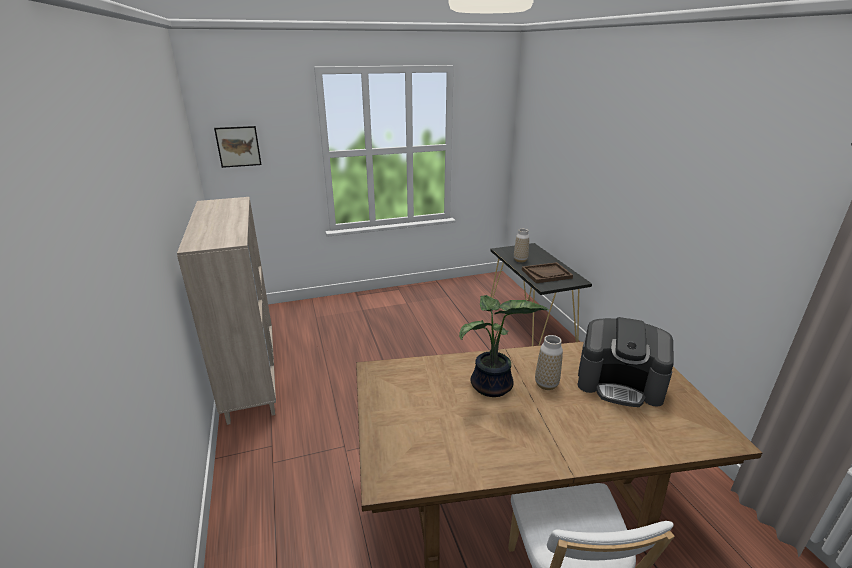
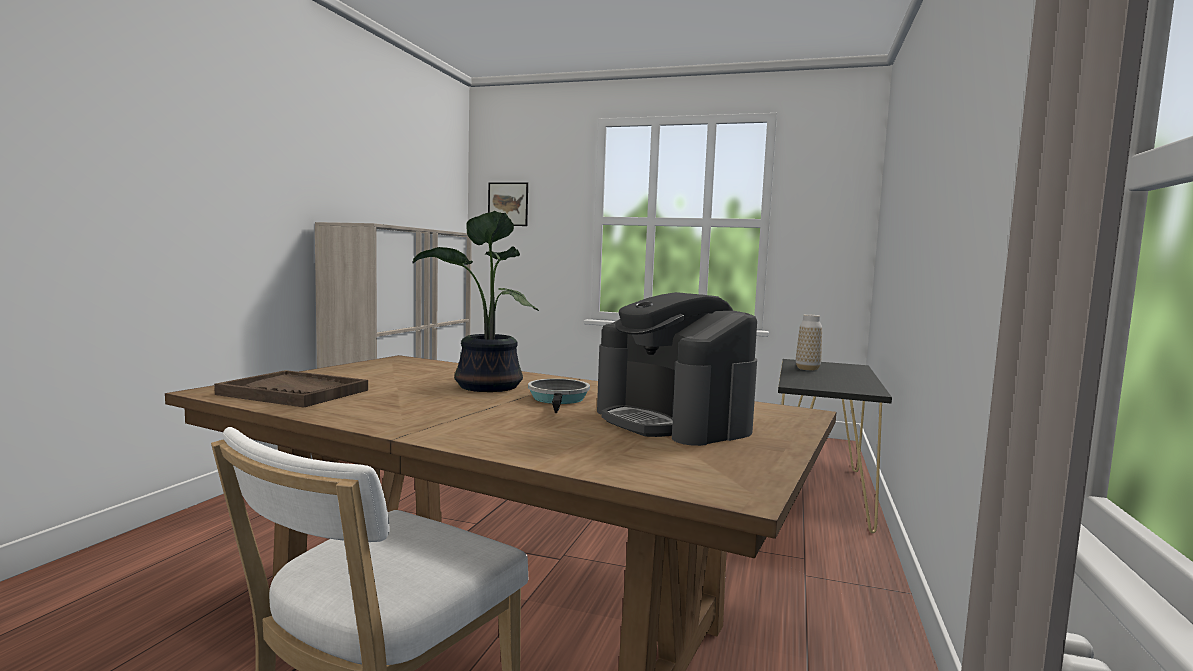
camera: 35 degrees right, 20 degrees down
(546, 274) = (825, 380): brown tray -> brown tray (294, 392)
(546, 384) = (559, 399): vase -> frying pan

